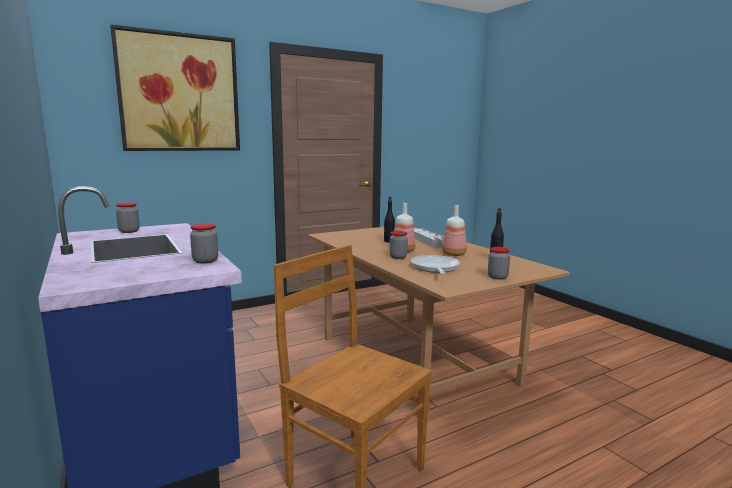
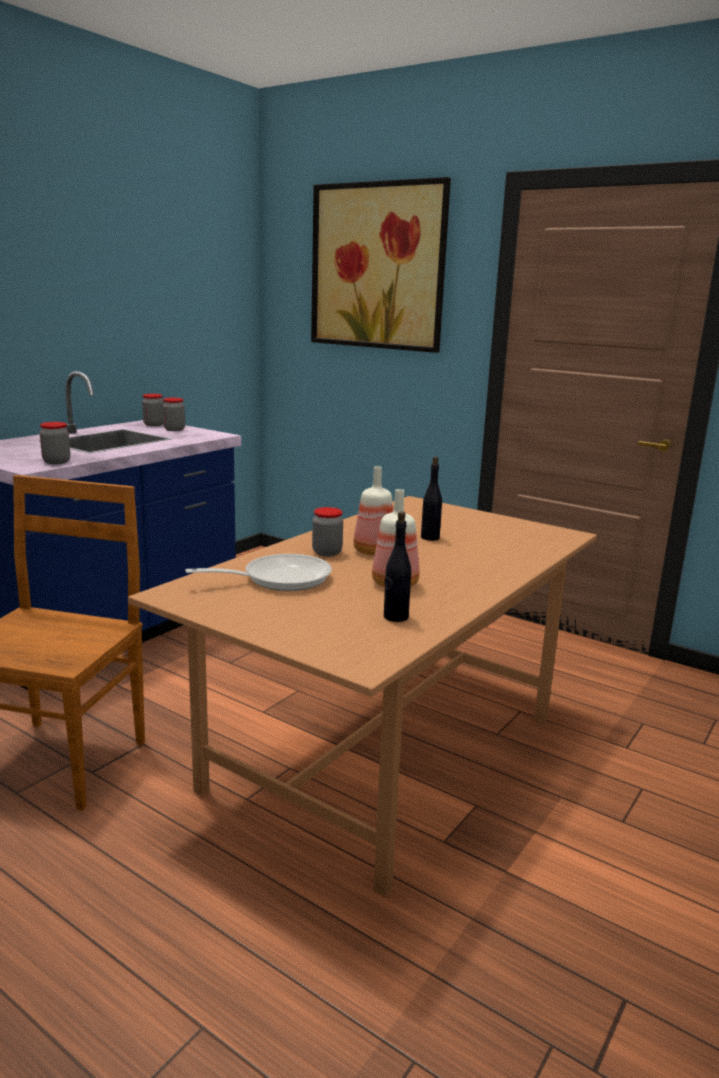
camera: 65 degrees right, 5 degrees up
(427, 241) = (475, 559): grey tray -> none
(497, 277) = (263, 623): jar -> jar (154, 425)

